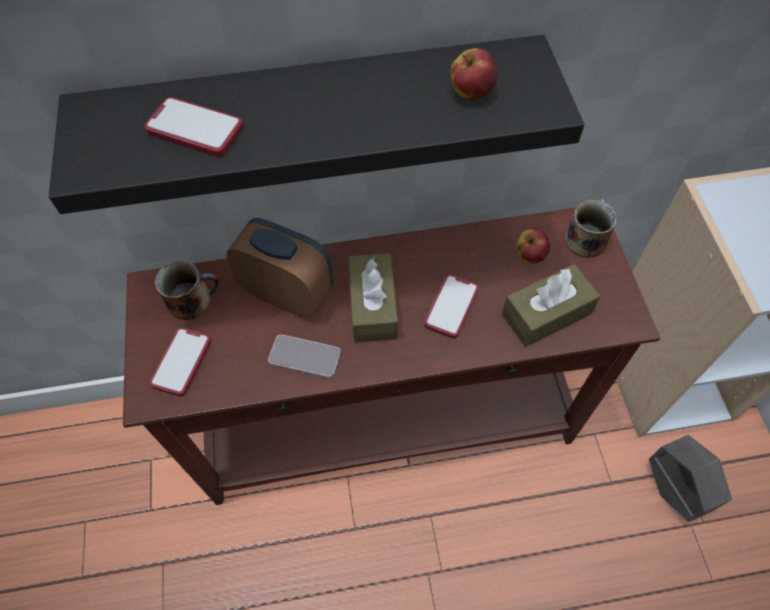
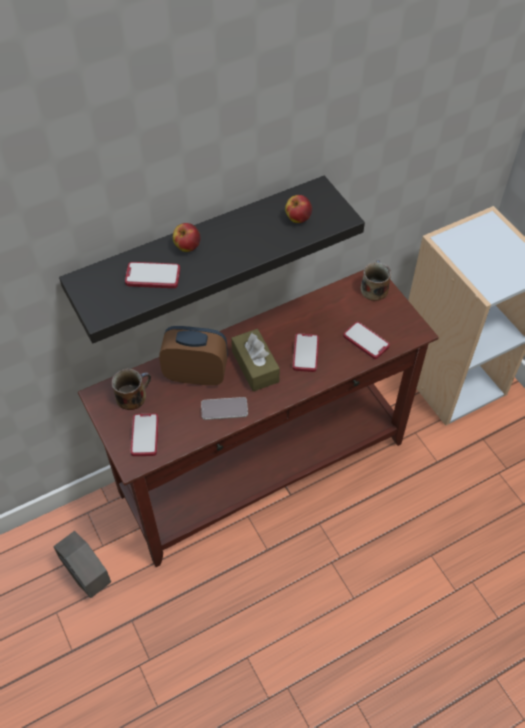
camera: 20 degrees left, 5 degrees down
(529, 256) = (343, 308): apple -> apple (187, 247)
(546, 314) = (366, 341): brown tissue box -> phone
(673, 489) = (480, 453): grey planter -> grey planter (88, 576)

